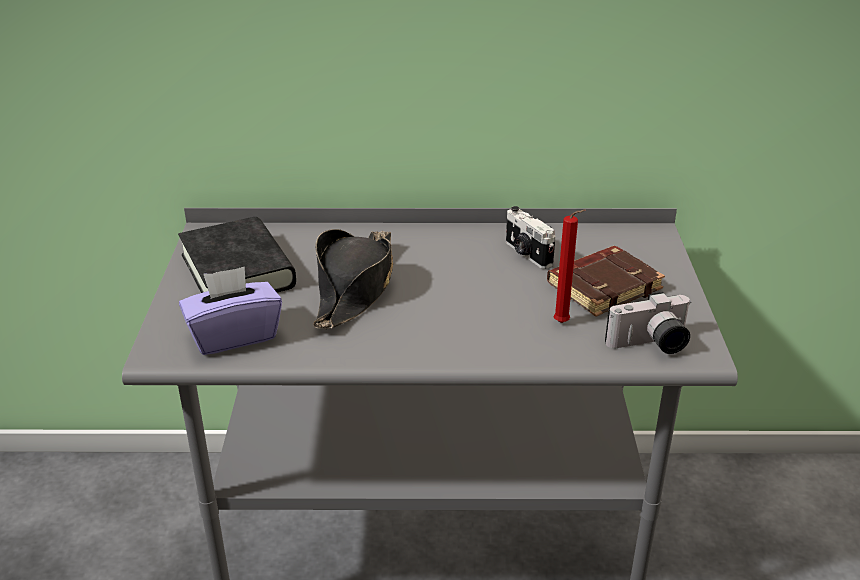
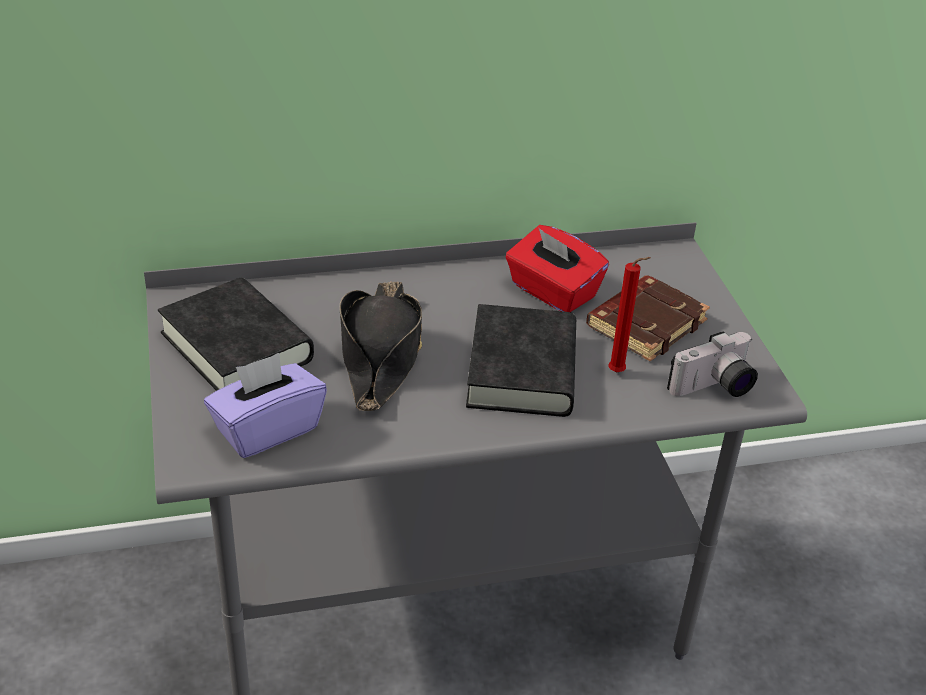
camera: 15 degrees left, 5 degrees up
(474, 313) = (522, 370): none -> black book
(527, 254) = (552, 292): camera -> red tissue box

